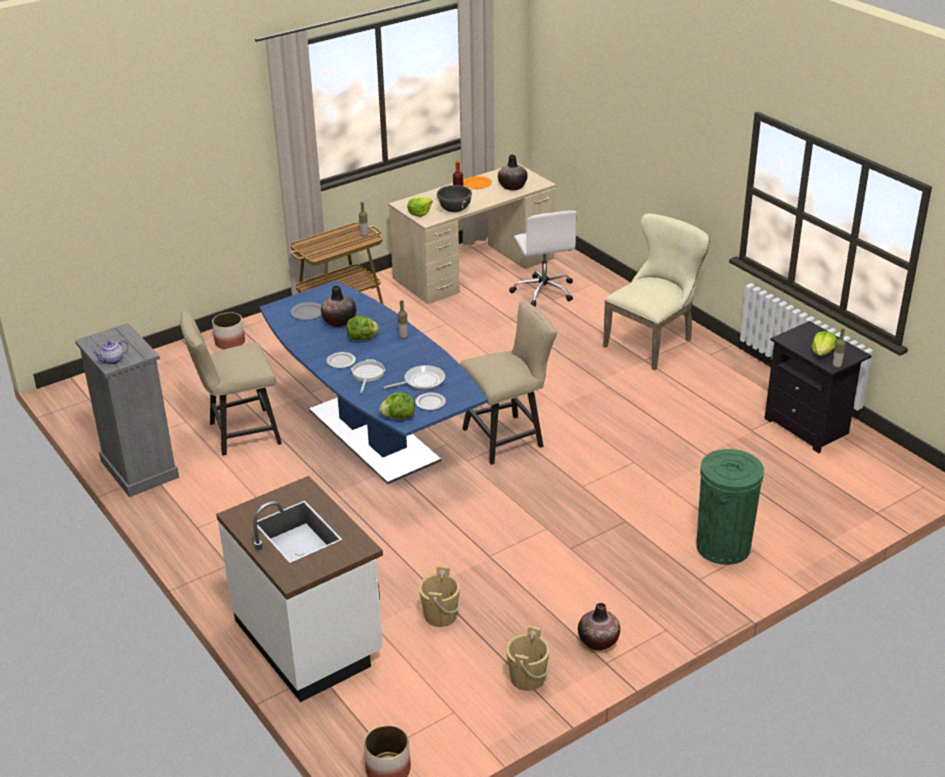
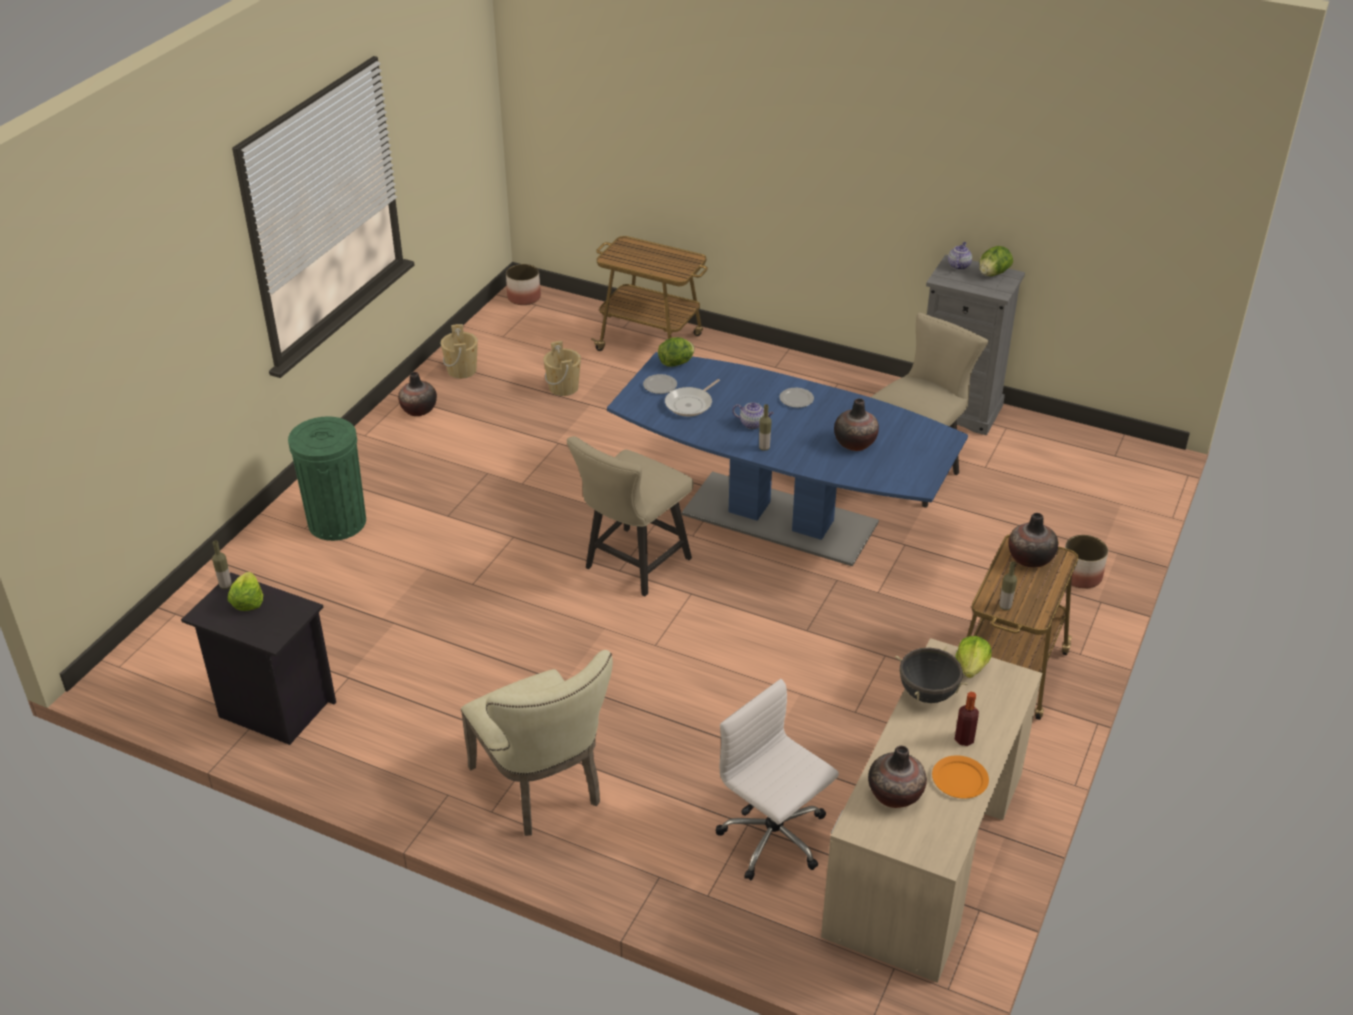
camera: 150 degrees right, 5 degrees up
(307, 312) = (905, 443): grey plate -> none
(310, 639) = (651, 343): white counter -> cart
(318, 249) = (1030, 558): none -> vase
(362, 338) = (805, 431): lettuce -> lettuce (993, 274)
(367, 375) = (752, 393): frying pan -> none
(392, 354) = (753, 424): none -> teapot
(653, 342) = (543, 789): beige chair -> beige chair turned 45 degrees counterclockwise

